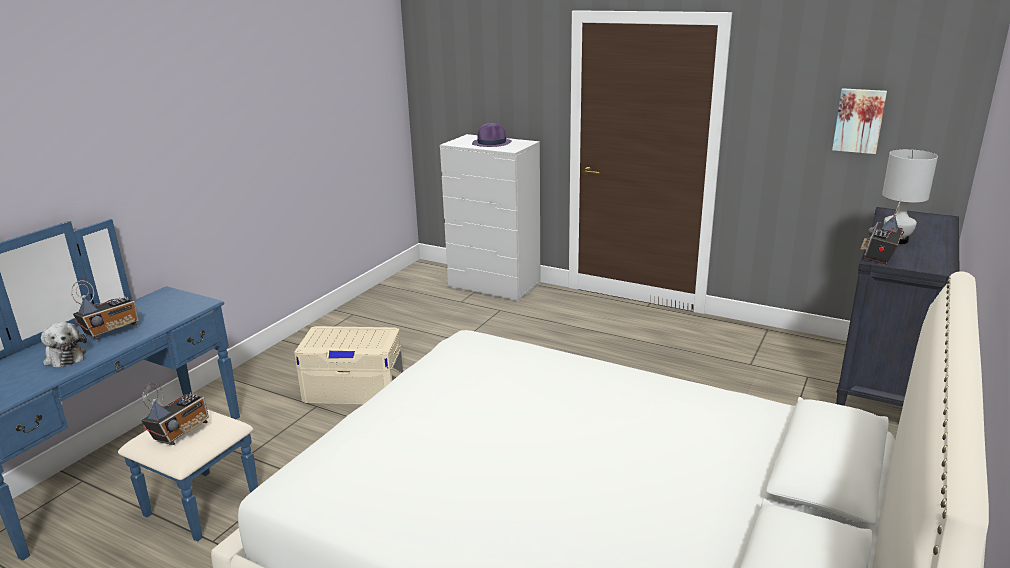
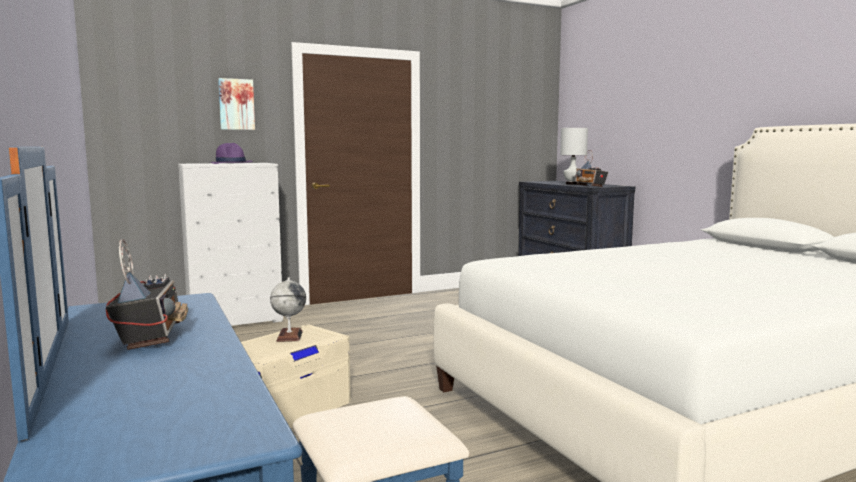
camera: 55 degrees left, 15 degrees down
(65, 357) = (171, 367): plush toy -> none
(181, 432) = (381, 423): radio -> none
(362, 335) = (289, 336): none -> globe
(859, 120) = (501, 126): picture -> picture (236, 104)

